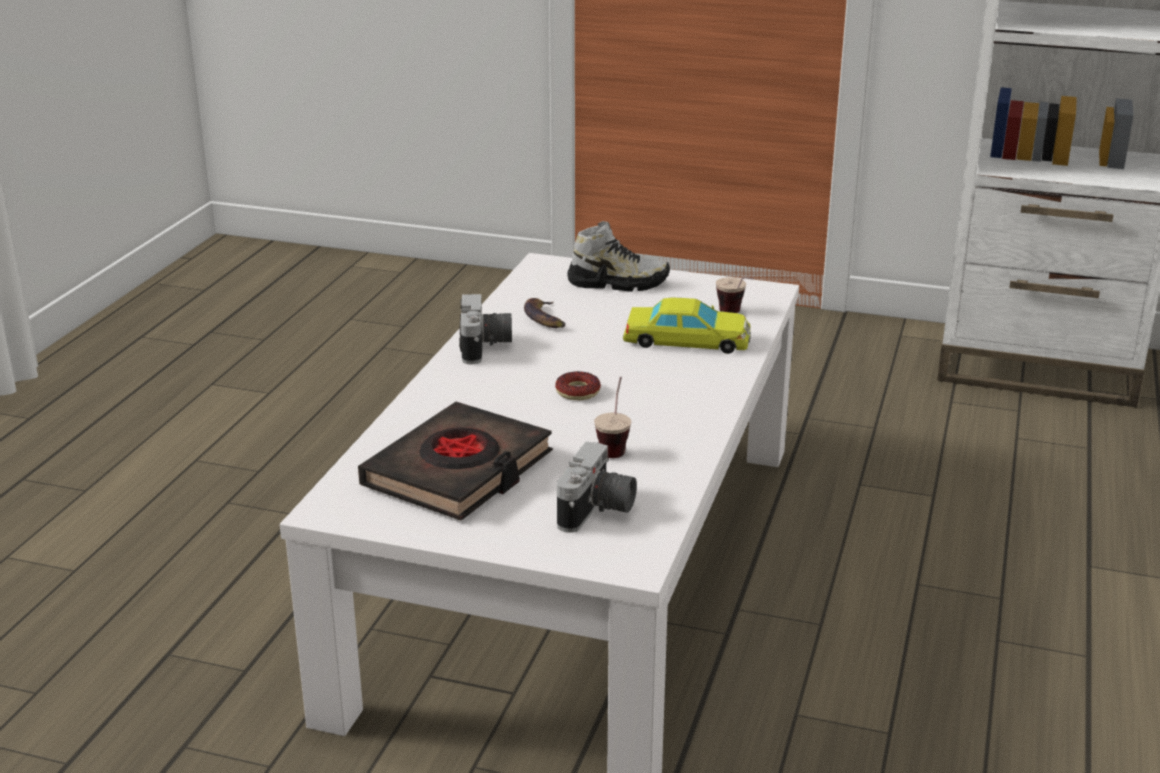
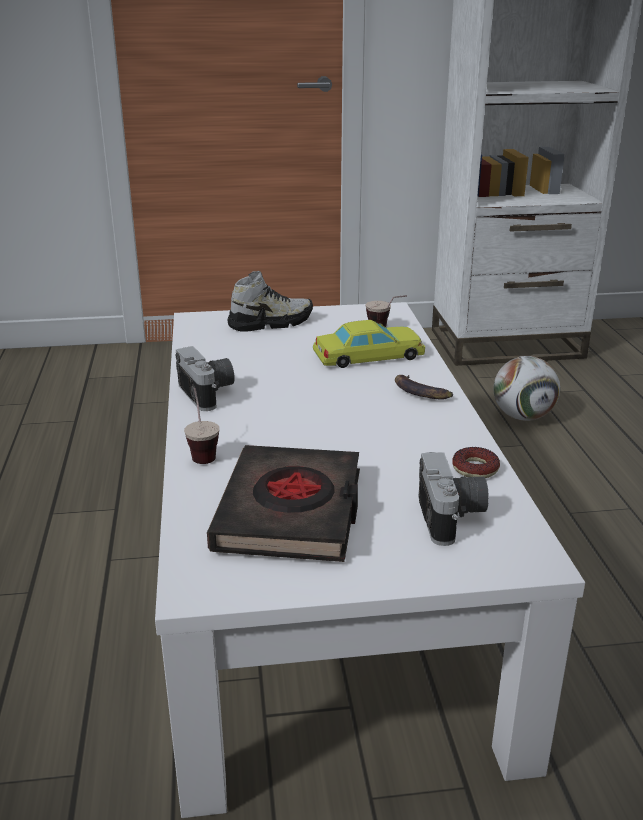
camera: 25 degrees left, 0 degrees up
(545, 318) = (238, 360): banana -> banana (421, 392)
(577, 392) = (325, 414): donut -> donut (475, 469)
(614, 445) = (404, 453): cup -> cup (202, 452)
(967, 463) = (523, 417): none -> football

